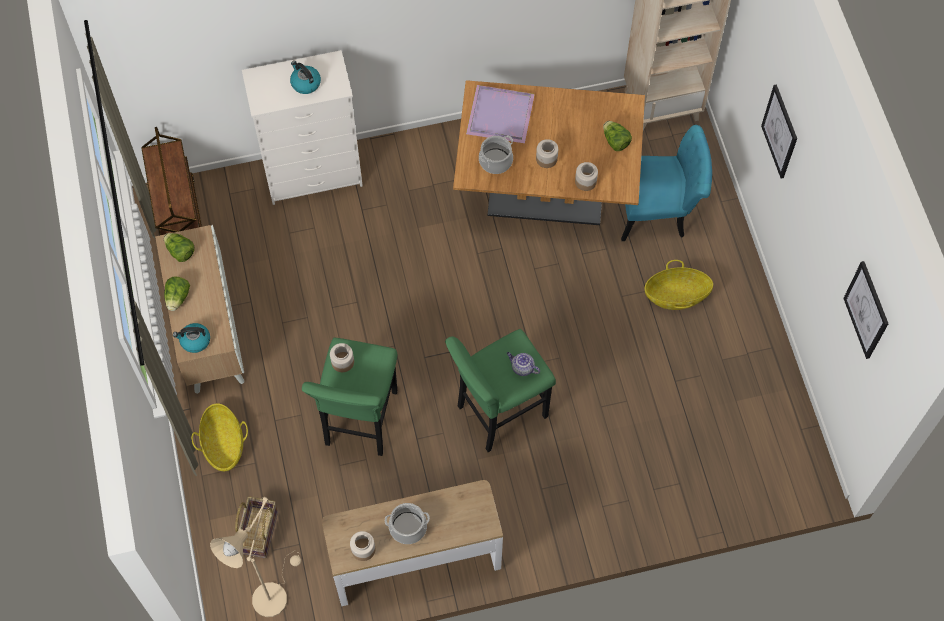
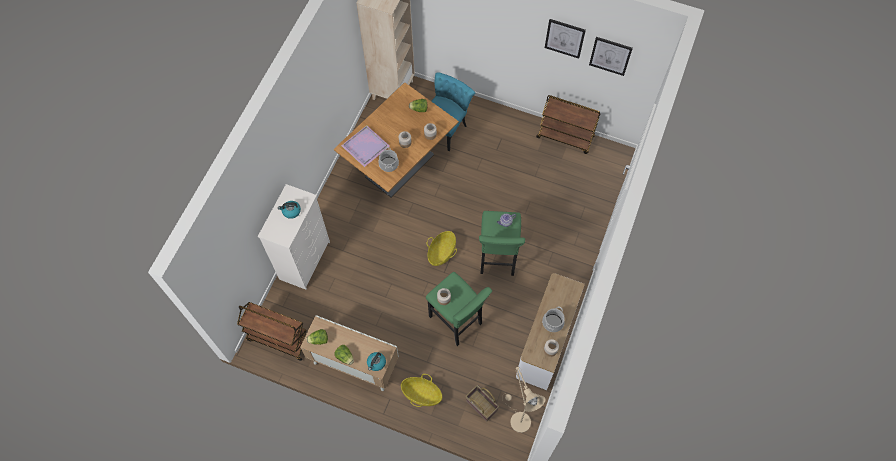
camera: 55 degrees left, 0 degrees up
(676, 295) = (493, 147): basket -> basket (441, 252)
(778, 383) = (565, 137): none -> brown cart
(780, 131) = (486, 34): picture -> picture (564, 38)

